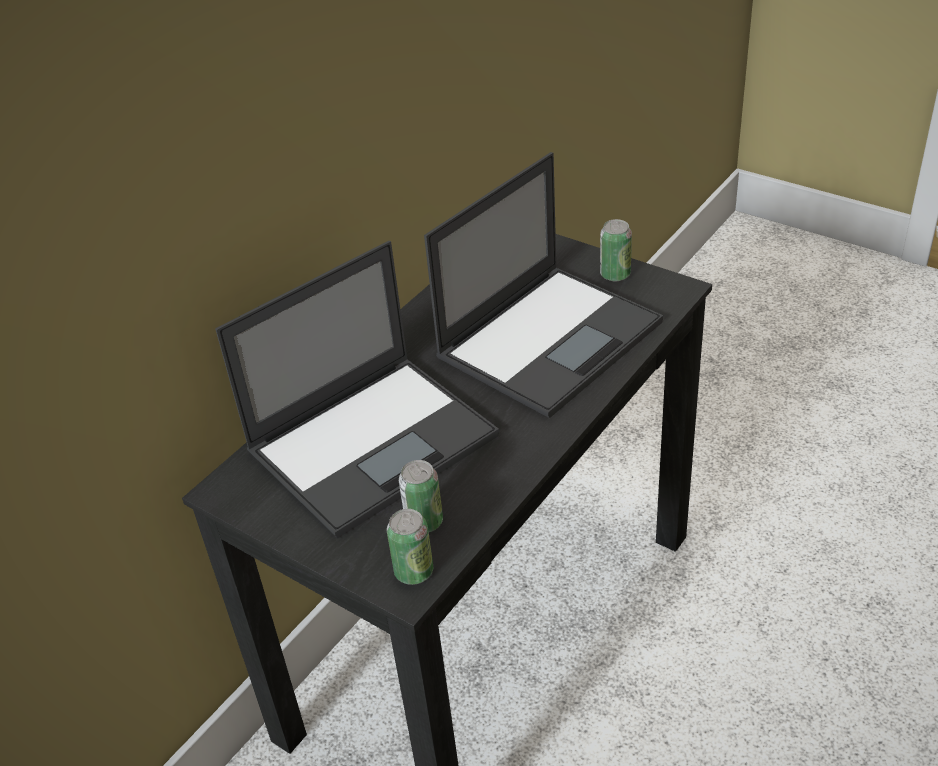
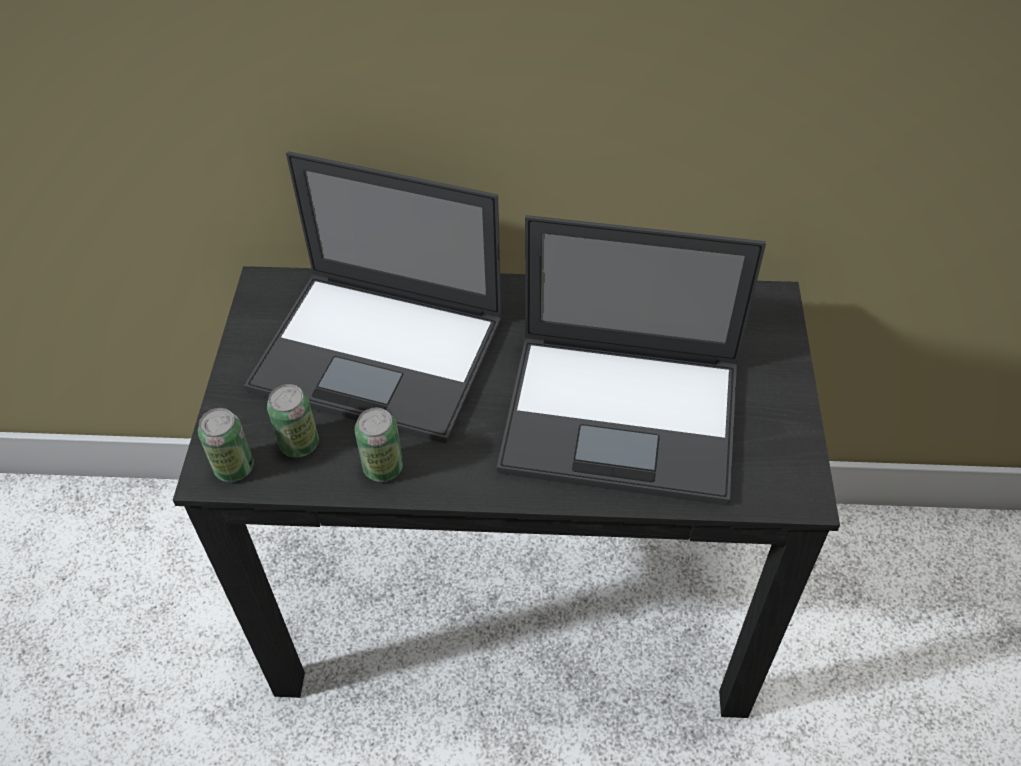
camera: 55 degrees right, 10 degrees up
(615, 274) = (777, 423): can -> can (383, 467)

